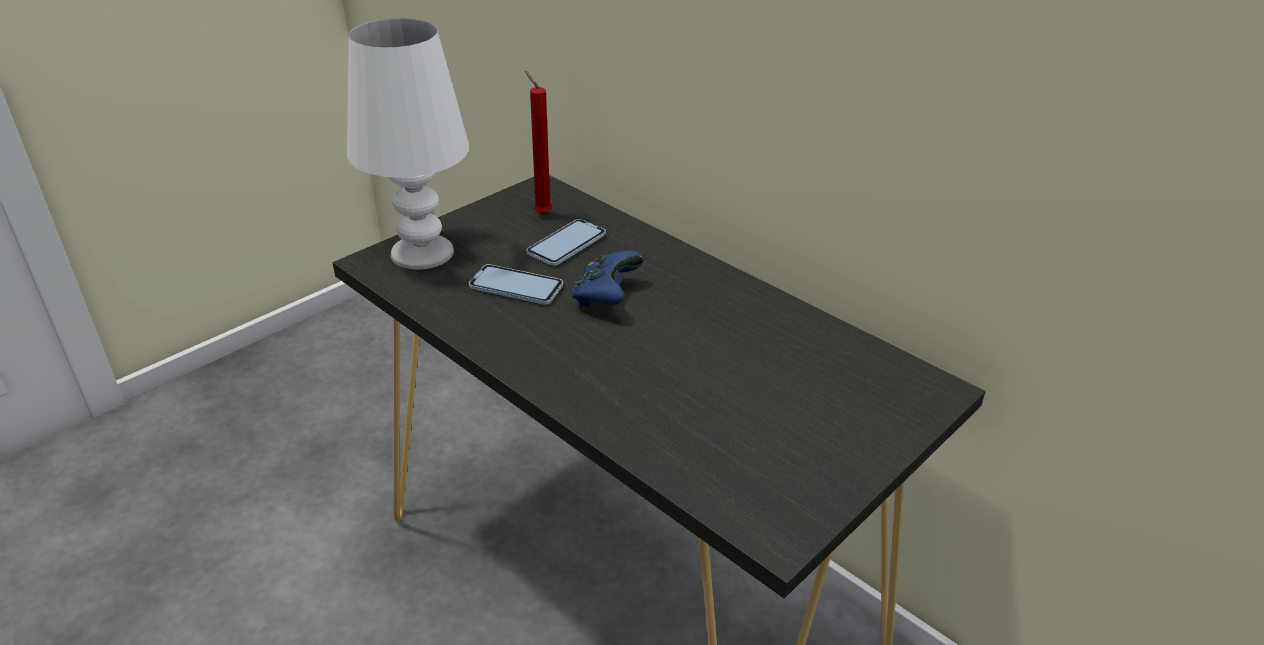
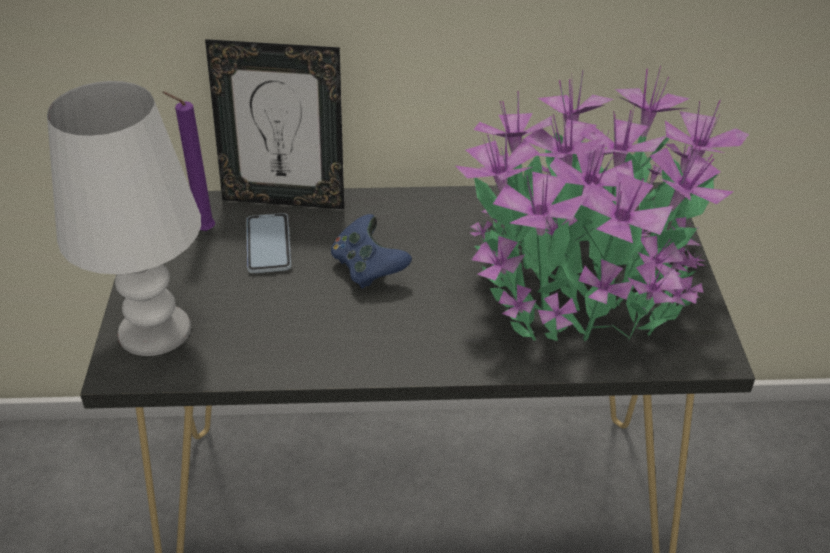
camera: 45 degrees left, 5 degrees up
(516, 287) = (287, 306): phone -> none
(541, 213) = (202, 231): red candle -> purple candle
(625, 222) = (285, 198): none -> picture frame
(761, 405) = (584, 278): none -> potted plant

